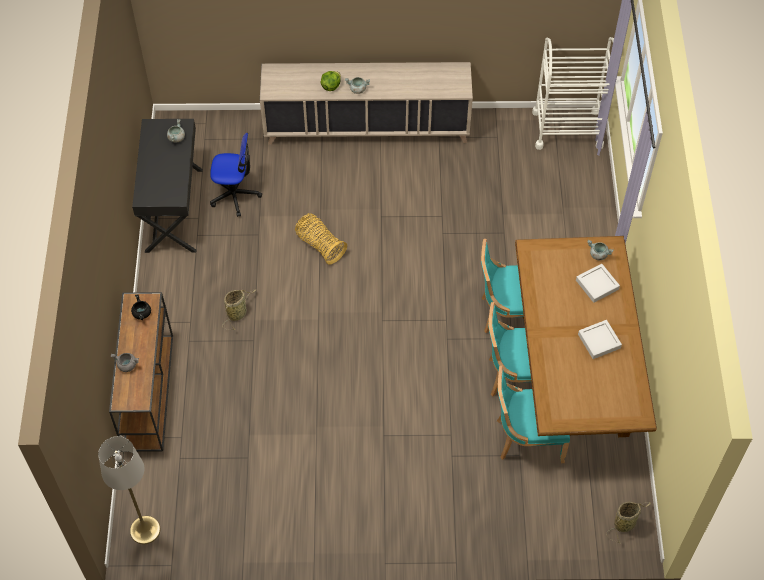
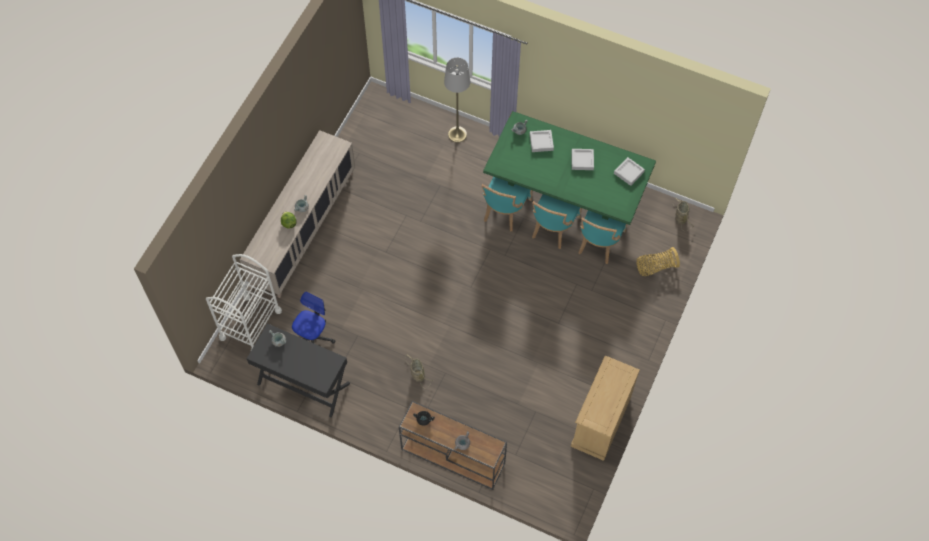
camera: 65 degrees left, 5 degrees up
(145, 530) = (560, 496): grey floor lamp -> grey floor lamp (457, 134)
(268, 538) = (600, 421): none -> beige dresser
(320, 245) = (388, 300): basket -> basket (655, 267)
(567, 129) = (377, 110): white cart -> white cart (250, 324)
(574, 373) = (566, 196): brown dining table -> green dining table
(615, 402) = (628, 172): none -> grey tray

